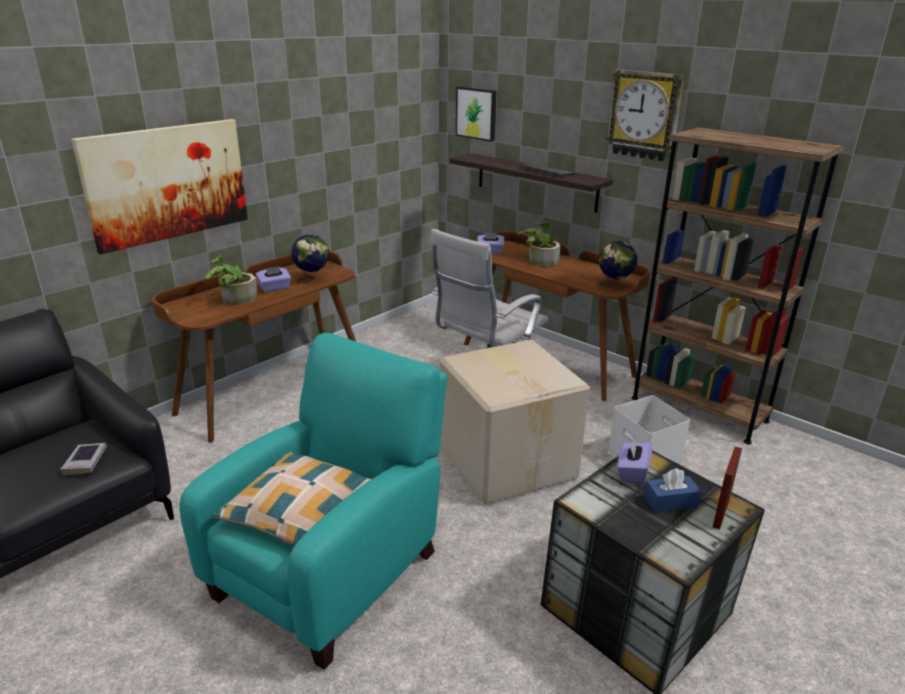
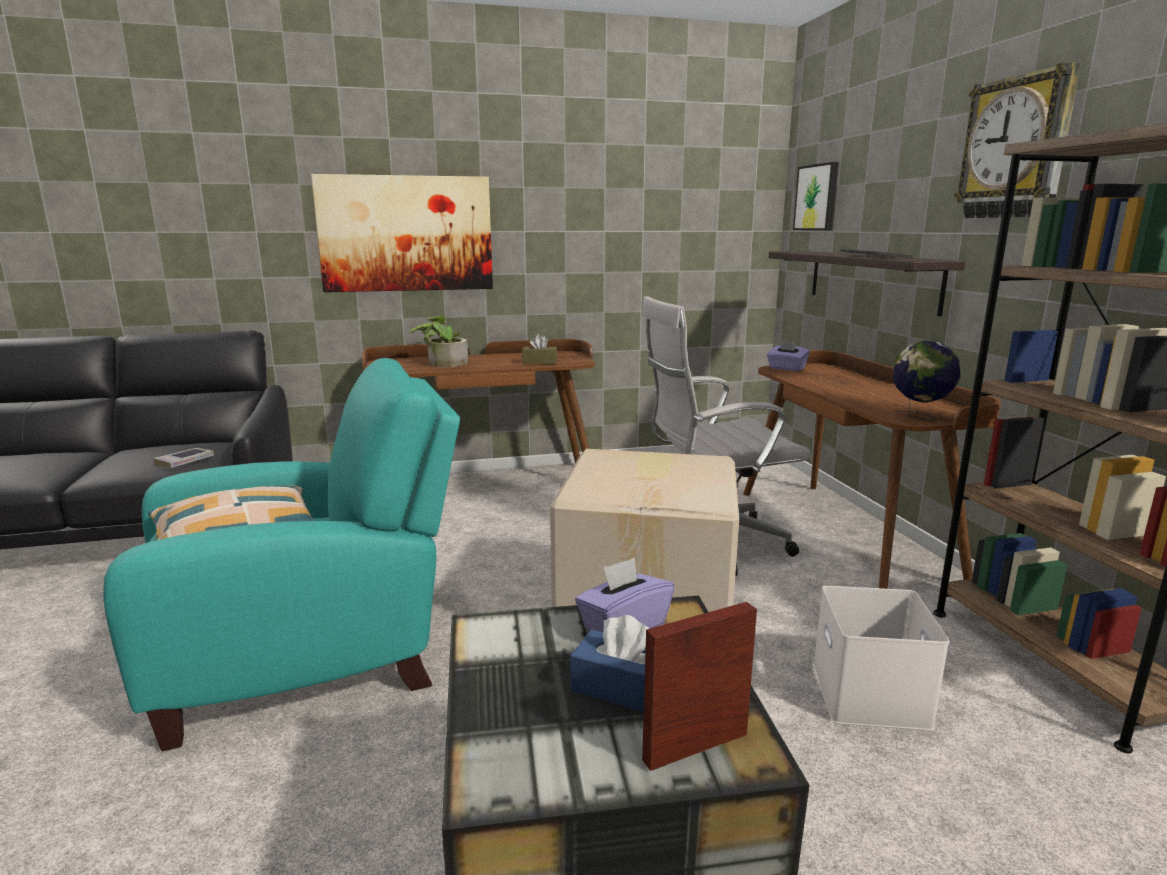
camera: 35 degrees right, 10 degrees down
(275, 288) = (493, 362): purple tissue box -> none
(312, 280) = (539, 362): globe -> brown tissue box
(539, 261) = (842, 382): potted plant -> none

